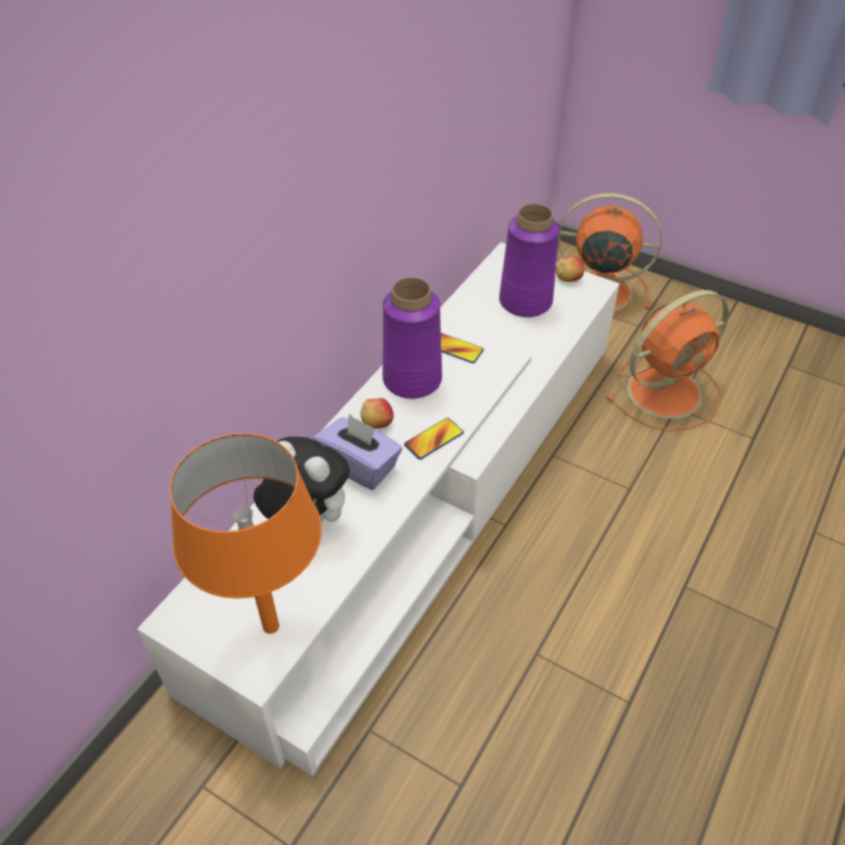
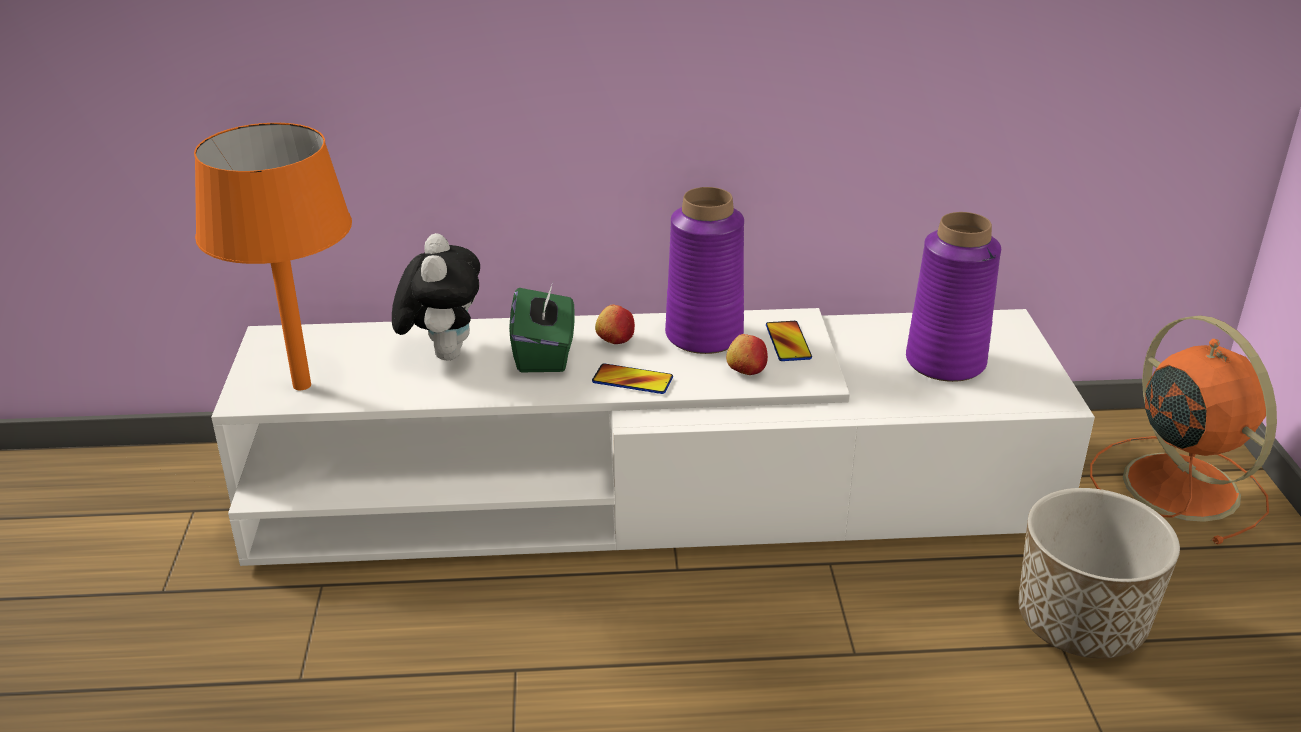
camera: 55 degrees right, 15 degrees down
(360, 466) = (544, 353): purple tissue box -> green tissue box
(568, 278) = (1037, 376): apple -> apple (746, 370)
(667, 391) = (1081, 623): orange fan -> planter

